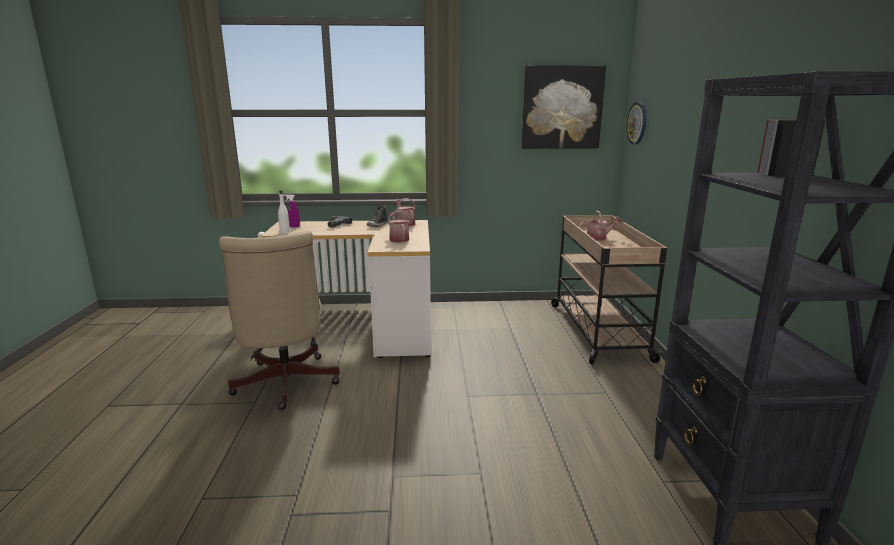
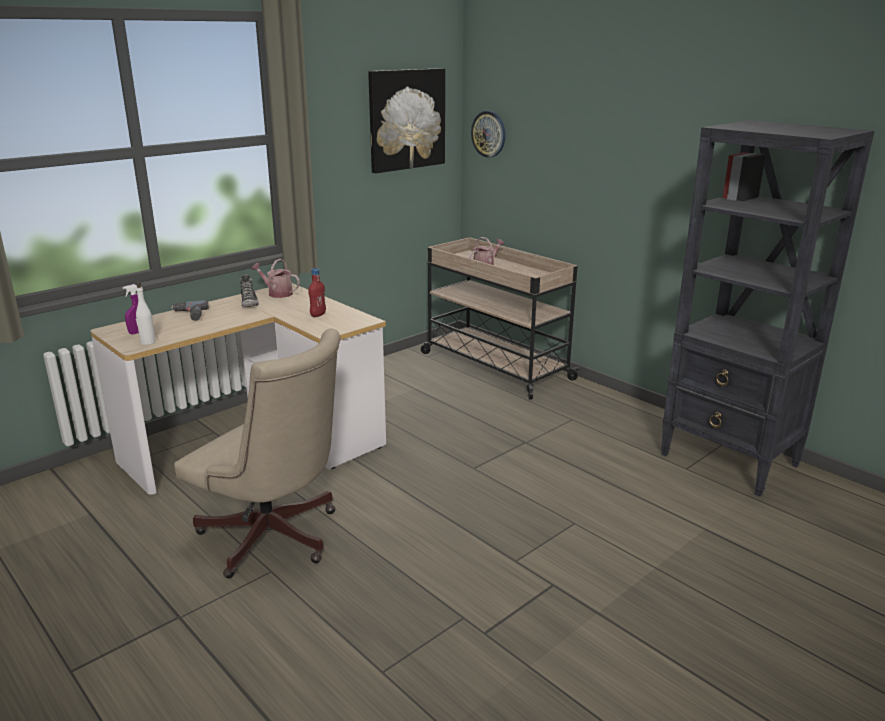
camera: 40 degrees left, 5 degrees up
(398, 239) = (318, 315): watering can -> red bottle

